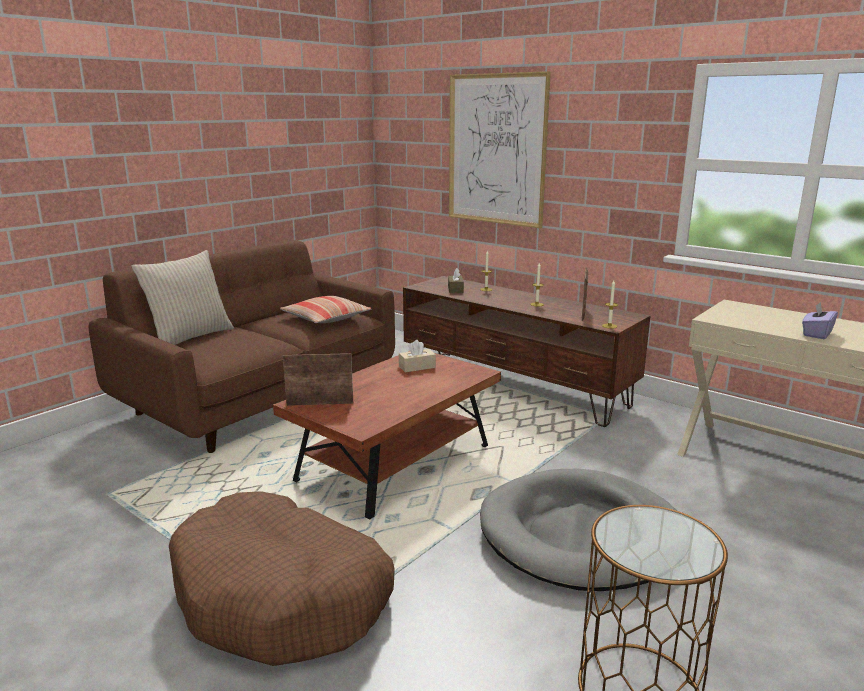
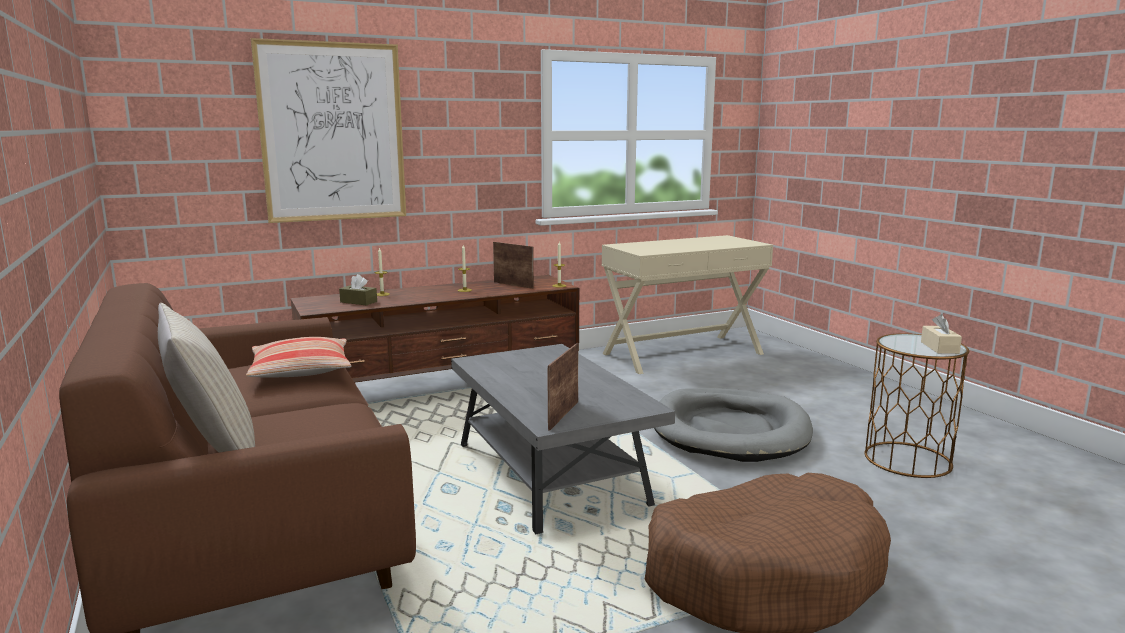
camera: 65 degrees left, 5 degrees down
(395, 465) = (550, 475): brown coffee table -> grey coffee table
(417, 367) = (510, 366): beige tissue box -> beige tissue box (939, 347)
(816, 334) = (700, 246): purple tissue box -> none

